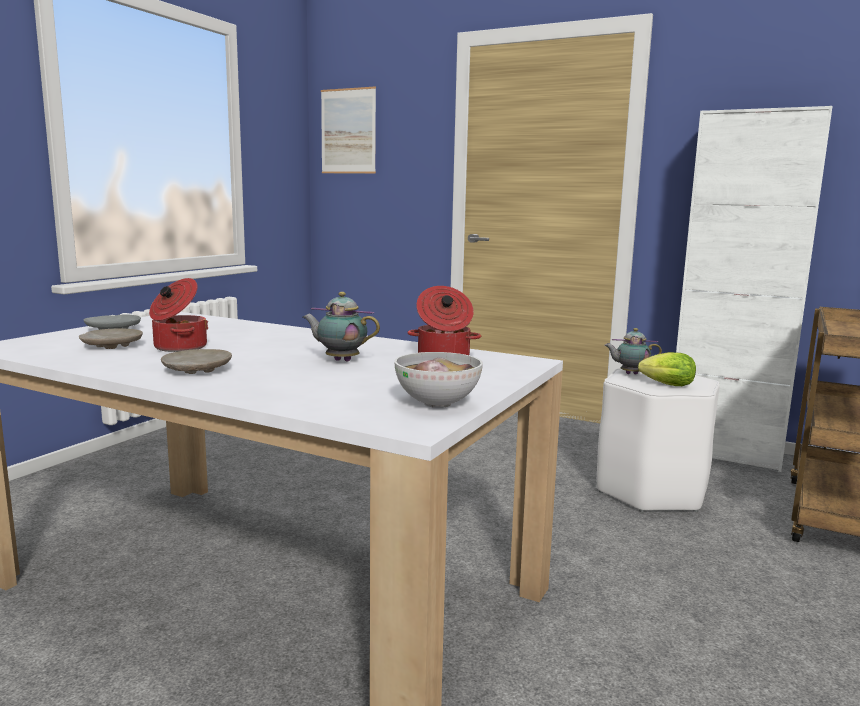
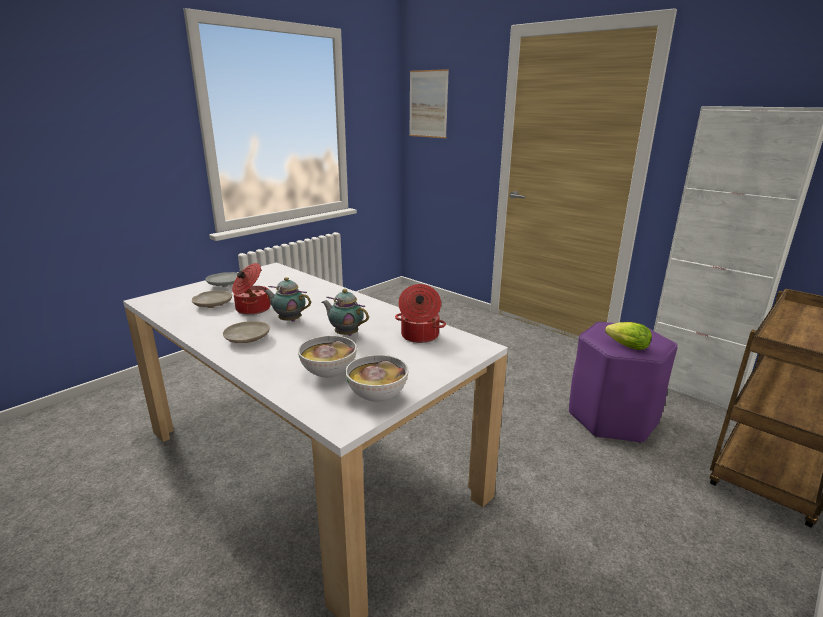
camera: 15 degrees right, 10 degrees up
(350, 390) = (329, 373): none -> bowl
(629, 374) = (603, 330): teapot -> teapot (289, 320)
(650, 491) = (612, 418): white stool -> purple stool

